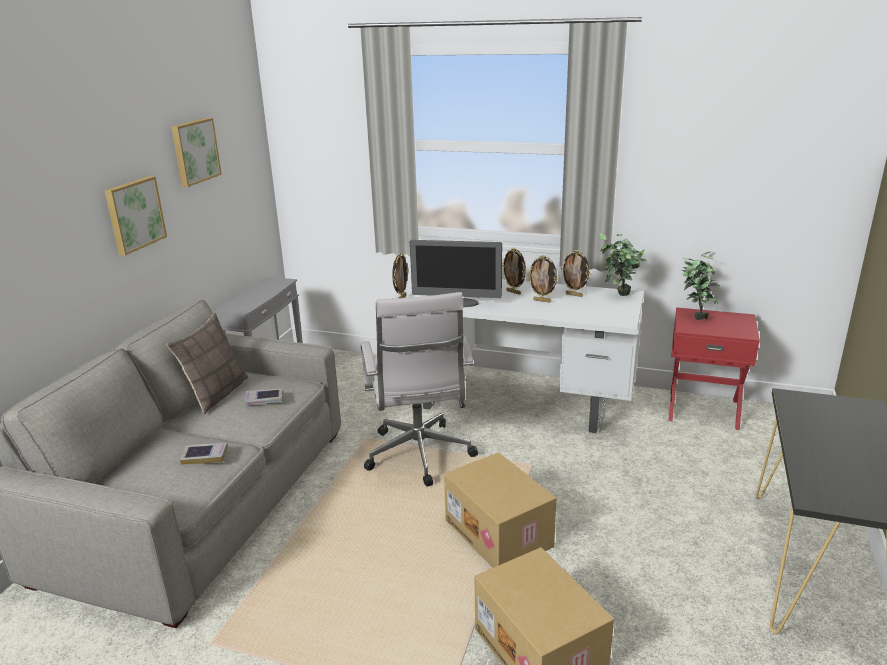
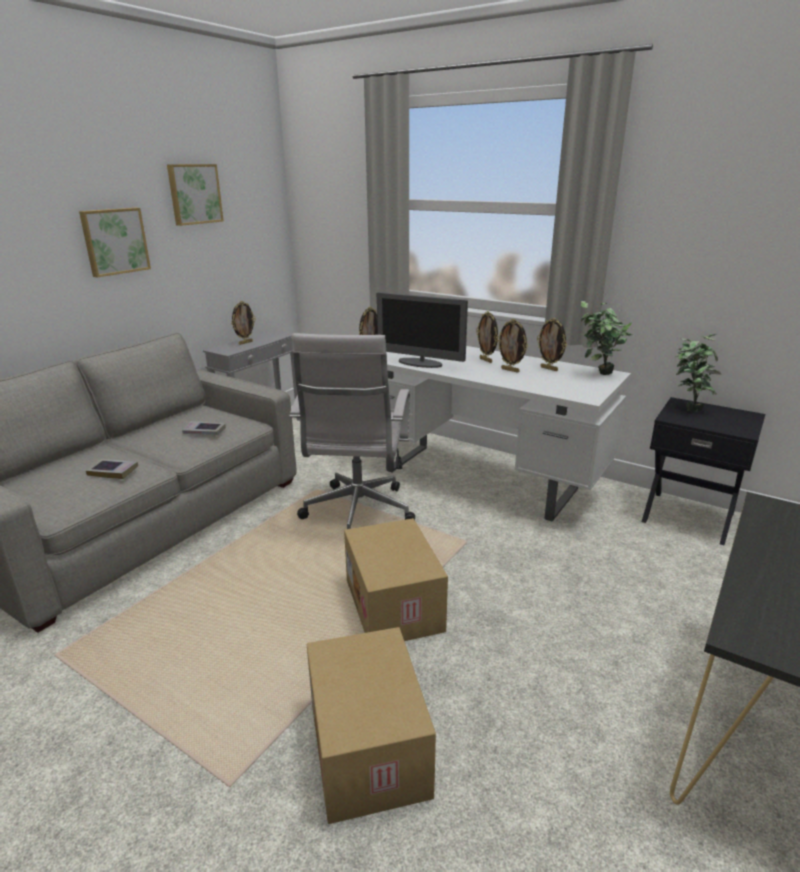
camera: 15 degrees right, 0 degrees up
(216, 394) = (169, 421): pillow -> none
(251, 296) = (245, 343): none -> picture frame
(703, 409) = (688, 516): red nightstand -> black nightstand

